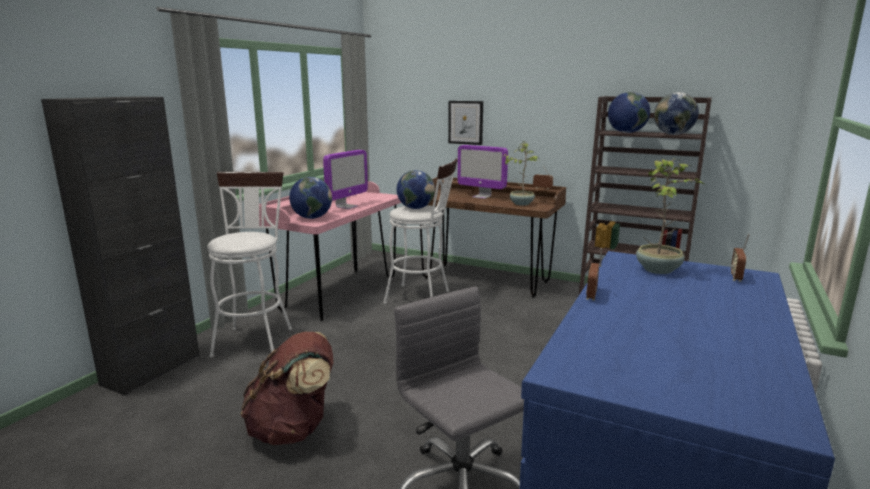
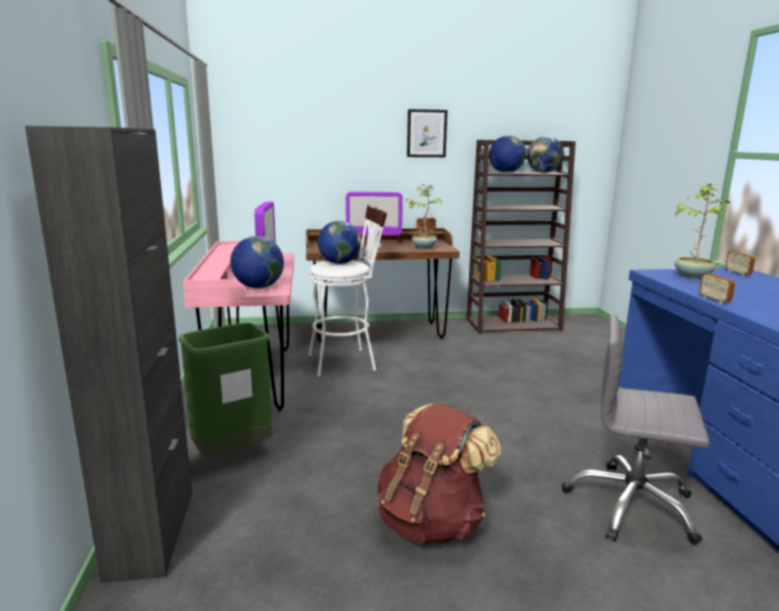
camera: 35 degrees left, 0 degrees up
(255, 339) = (233, 452): white stool -> green trash can
(465, 122) = (333, 168): picture -> picture (426, 133)

